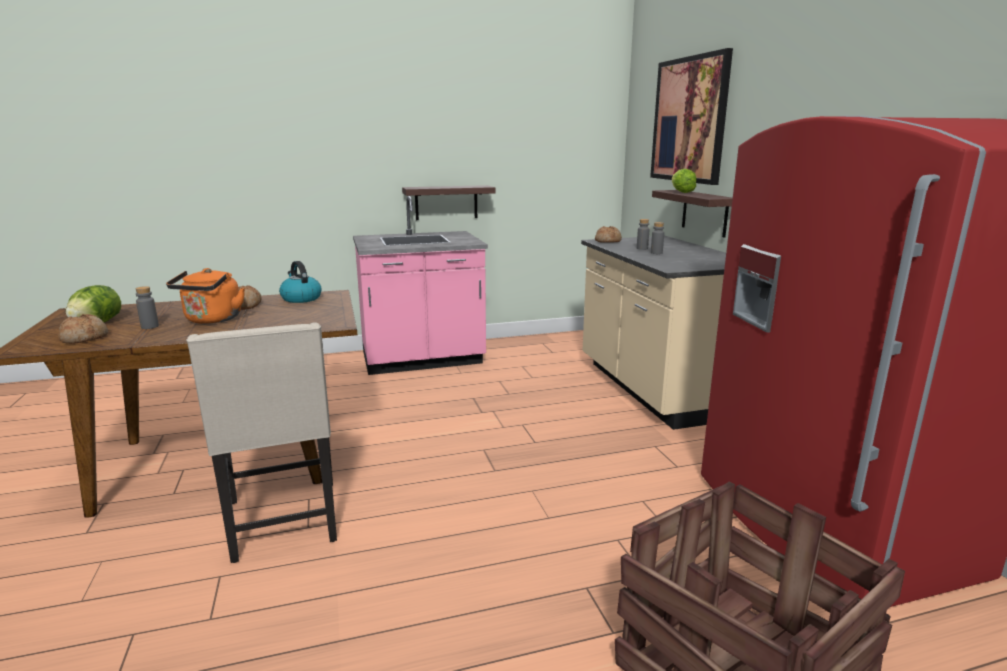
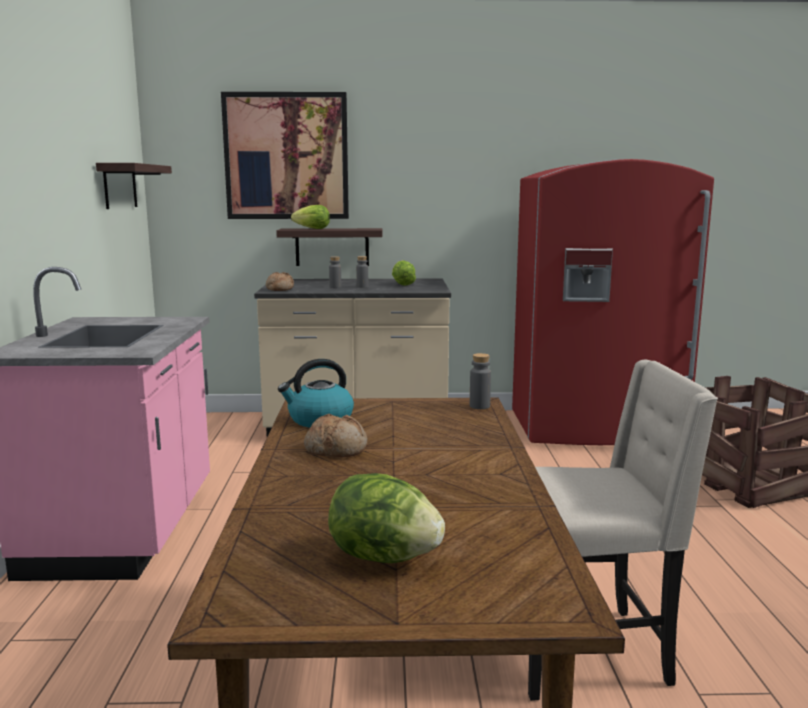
camera: 75 degrees left, 5 degrees down
(84, 338) = (492, 551): bread -> none
(150, 326) = (436, 505): grey bottle -> grey bottle (479, 406)
(212, 320) = (418, 464): orange kettle -> none
(446, 202) = (48, 275): shelf -> shelf (120, 186)
(694, 259) = (402, 284): none -> lettuce

